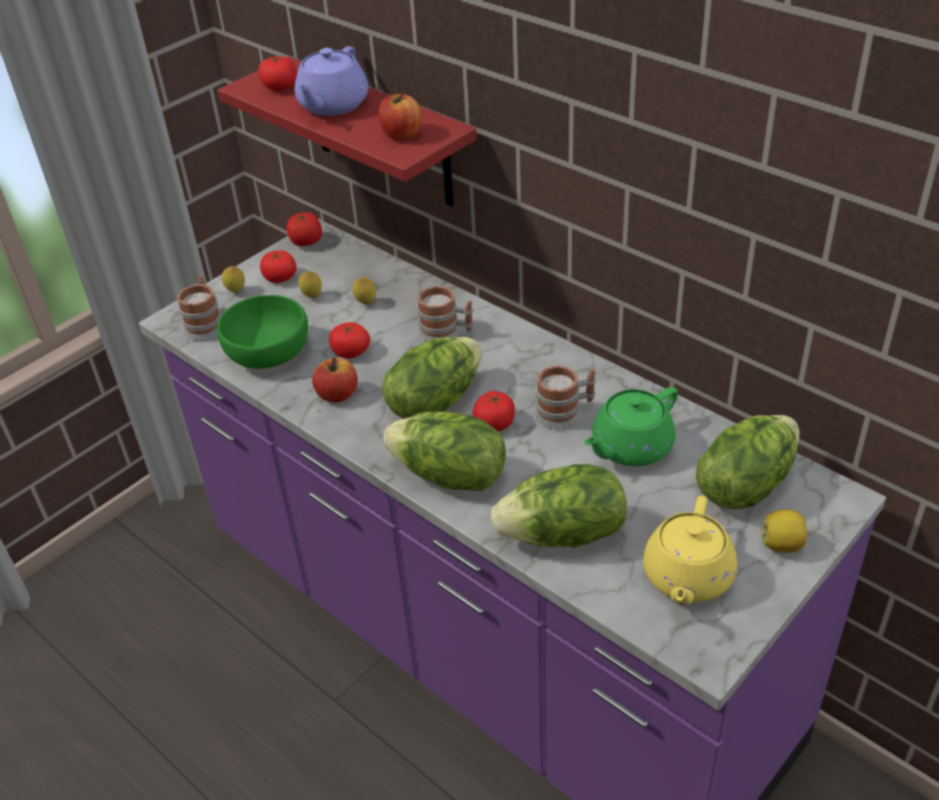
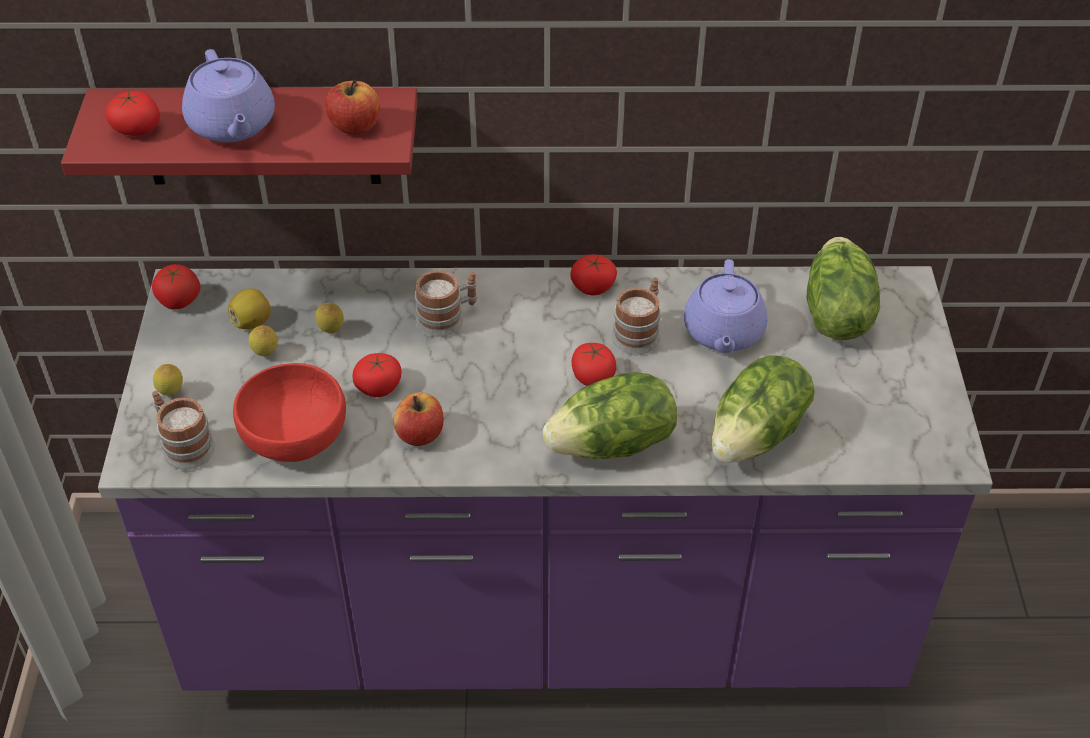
camera: 45 degrees left, 5 degrees up
(267, 352) = (292, 435): green bowl -> red bowl
(280, 277) = (201, 352): tomato -> tomato (593, 286)
(434, 401) = (517, 388): lettuce -> none
(630, 447) = (723, 333): green teapot -> purple teapot
(687, 577) = (877, 410): yellow teapot -> none
(782, 544) = (908, 344): lemon -> lemon (252, 322)

